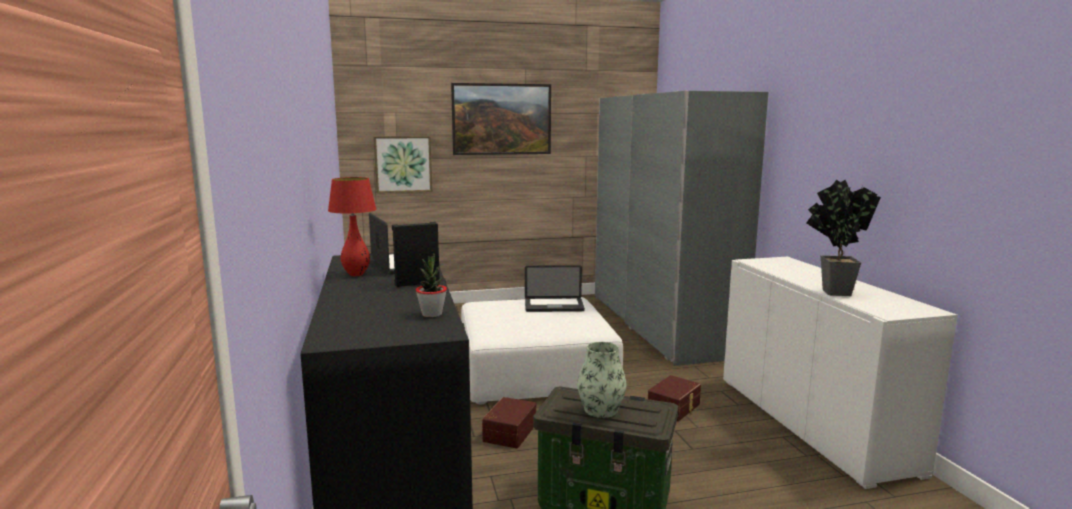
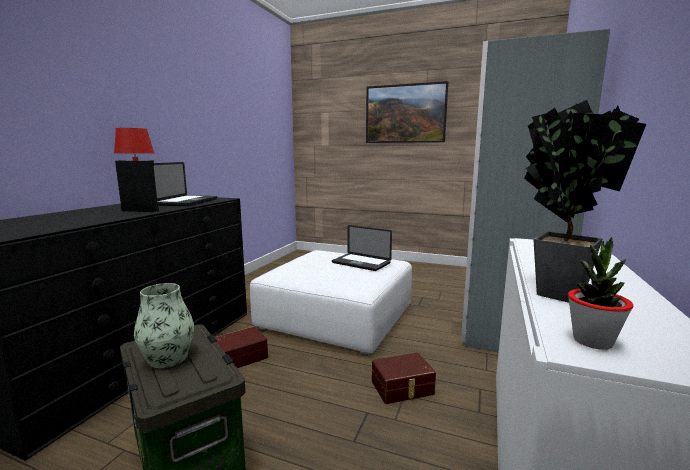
camera: 35 degrees right, 0 degrees up
(403, 164) = (332, 149): picture -> none
(432, 314) = (51, 227): potted plant -> potted plant (592, 341)

